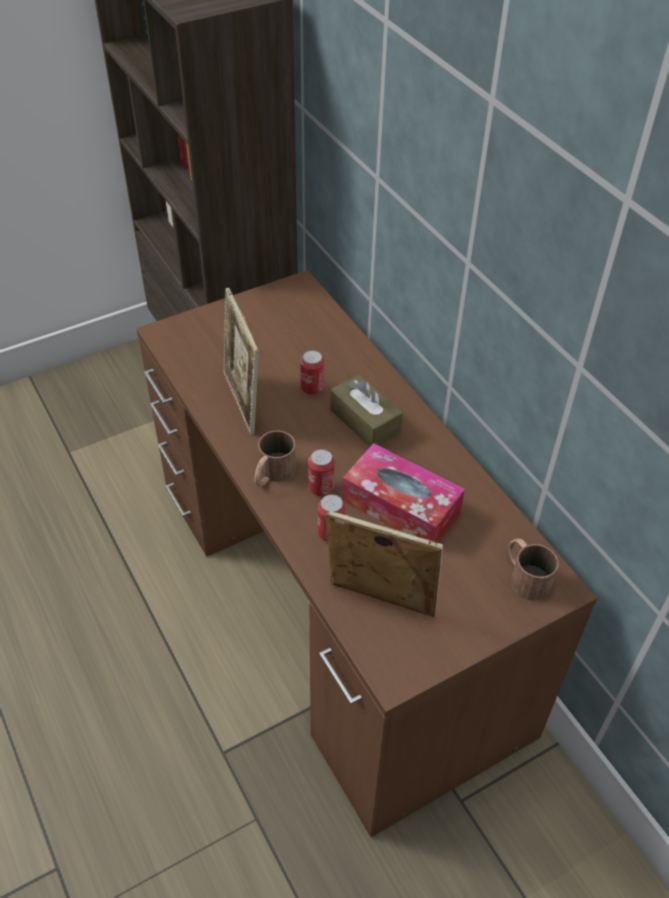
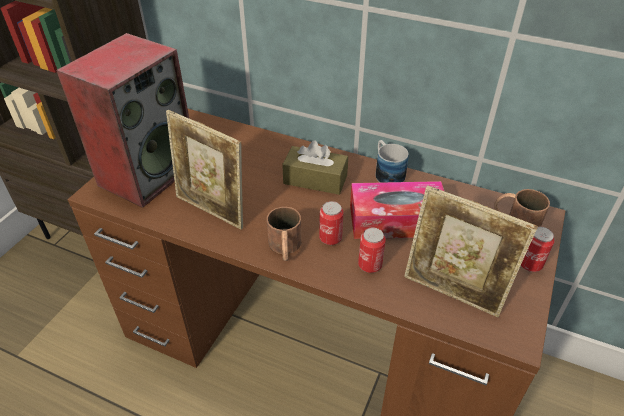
camera: 35 degrees left, 5 degrees down
(221, 335) = (148, 172): none -> speaker
(312, 388) = (255, 176): can -> can (530, 264)
(379, 603) = (452, 293): picture frame -> picture frame turned 135 degrees counterclockwise
(444, 452) = (386, 173): none -> mug

